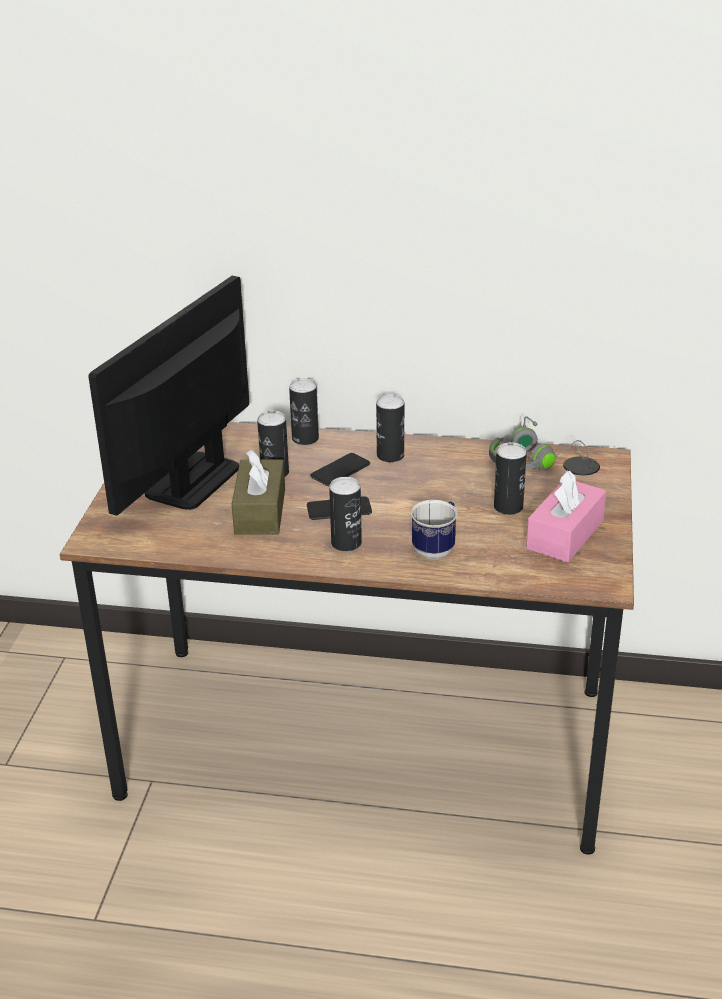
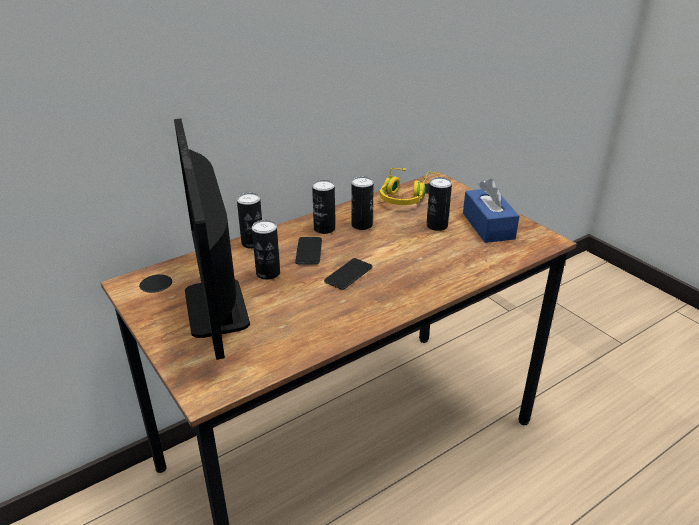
camera: 45 degrees left, 0 degrees up
(260, 511) = (300, 302): brown tissue box -> none
(346, 543) = (388, 292): can -> can (362, 225)
(437, 548) = (442, 267): mug -> none
(532, 461) = (406, 197): grey headphones -> yellow headphones
(565, 534) = (488, 226): pink tissue box -> blue tissue box

